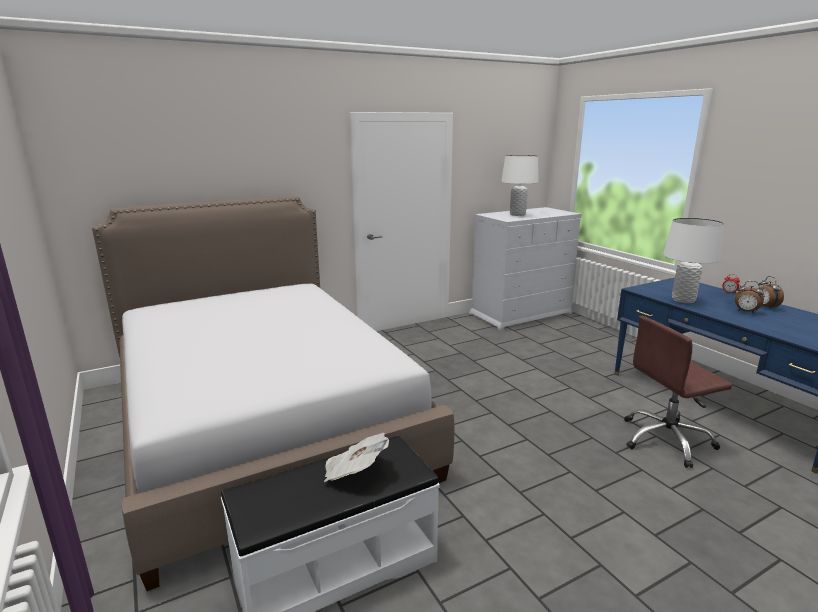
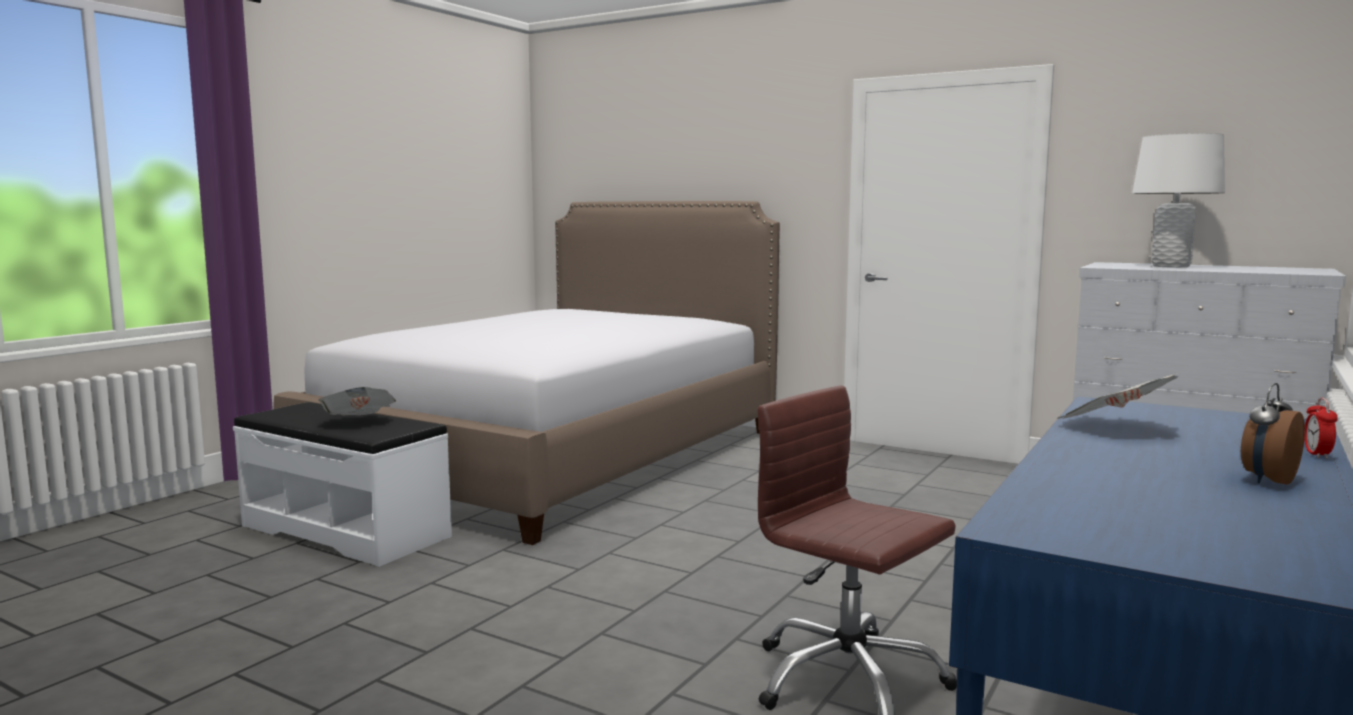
camera: 60 degrees right, 10 degrees down
(683, 300) = (1113, 427): white table lamp -> newspaper
(745, 312) = (1159, 465): alarm clock -> none

